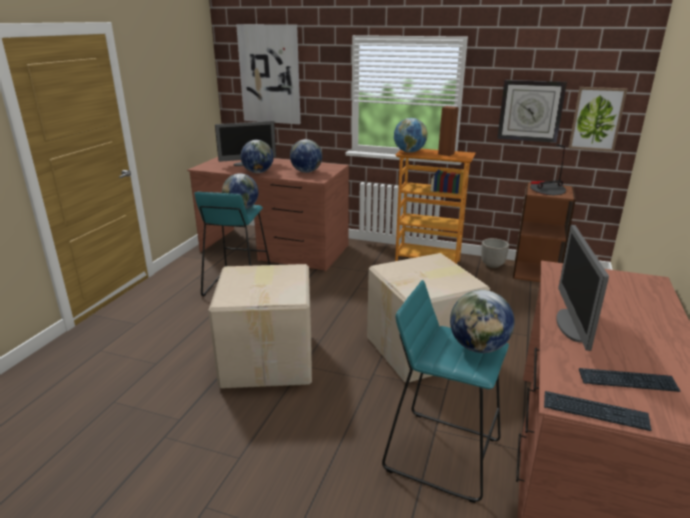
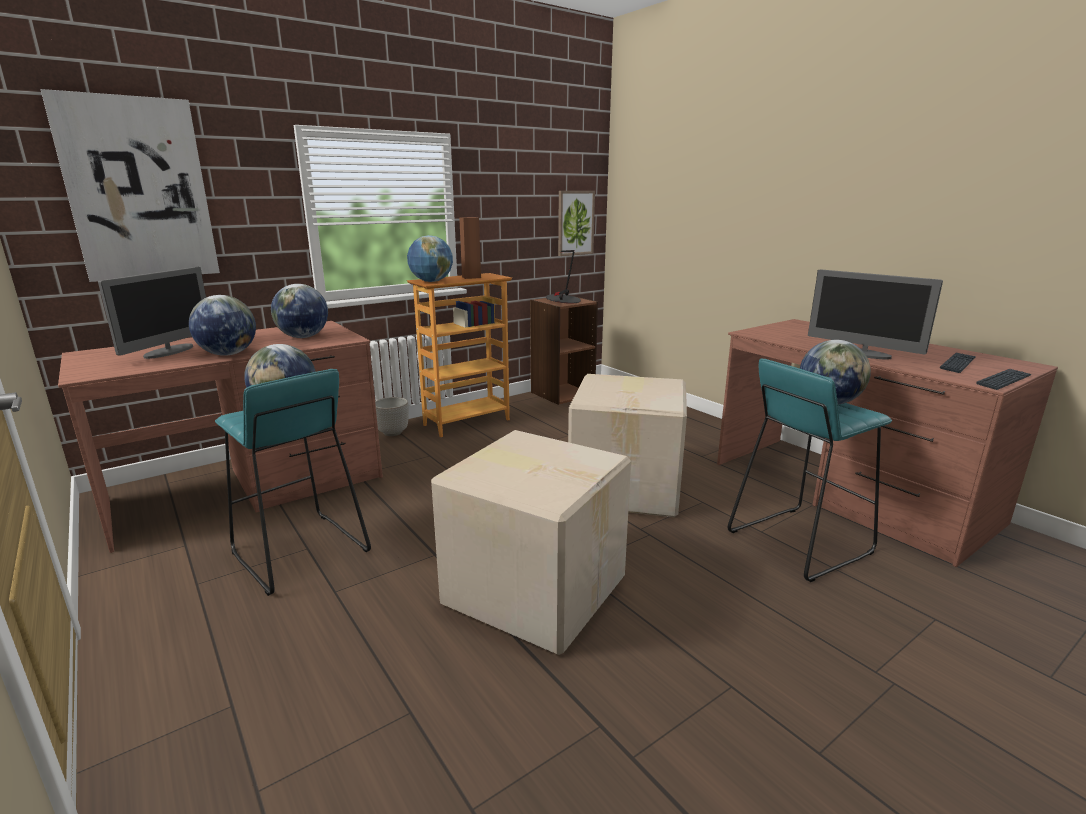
camera: 55 degrees left, 5 degrees down
(492, 265) = (522, 402): planter -> planter (392, 433)
(530, 111) = (522, 220): wall clock -> none

